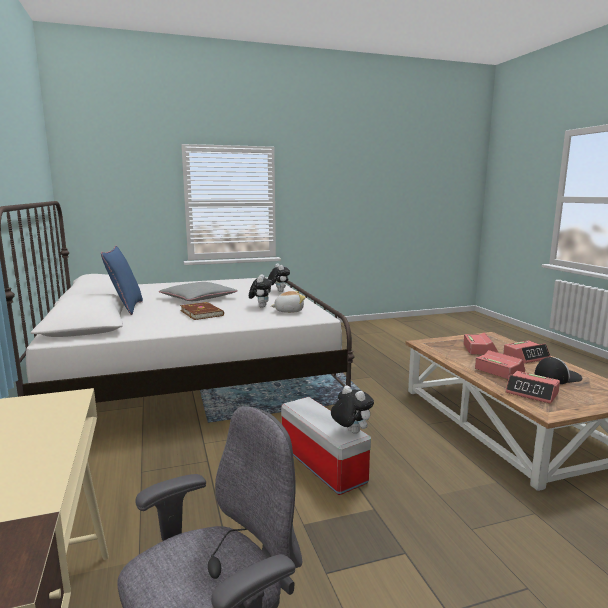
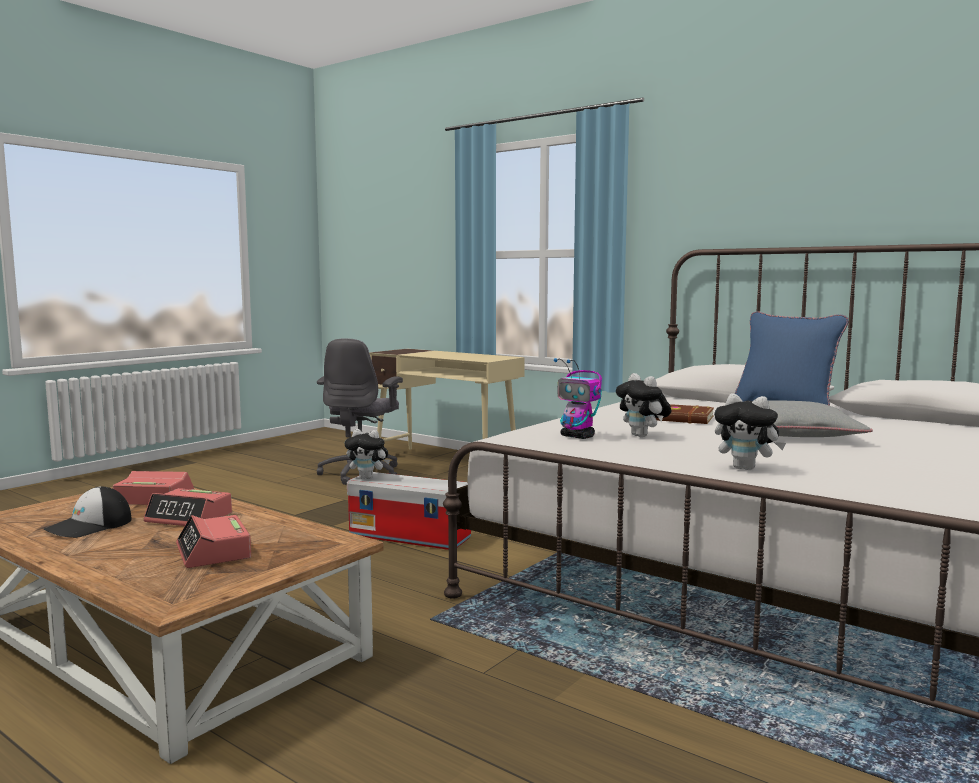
camera: 145 degrees right, 5 degrees down
(288, 311) = (578, 437): plush toy -> toy robot
(526, 357) = (115, 554): alarm clock -> none

